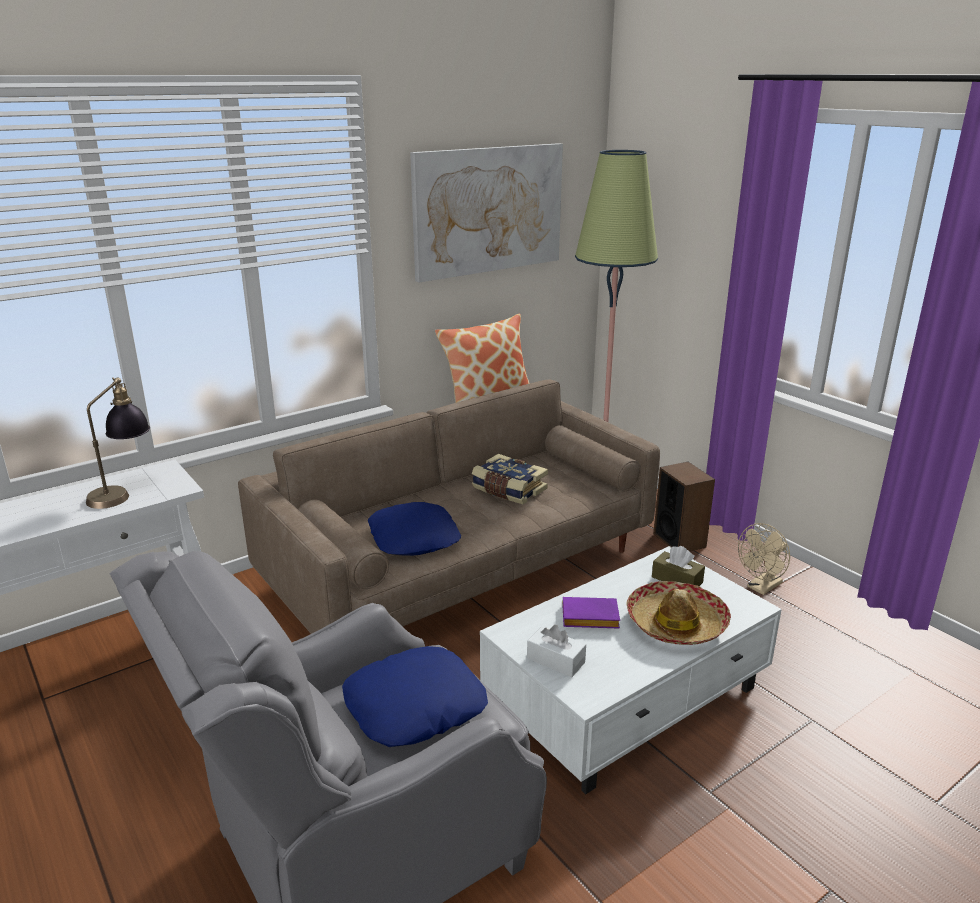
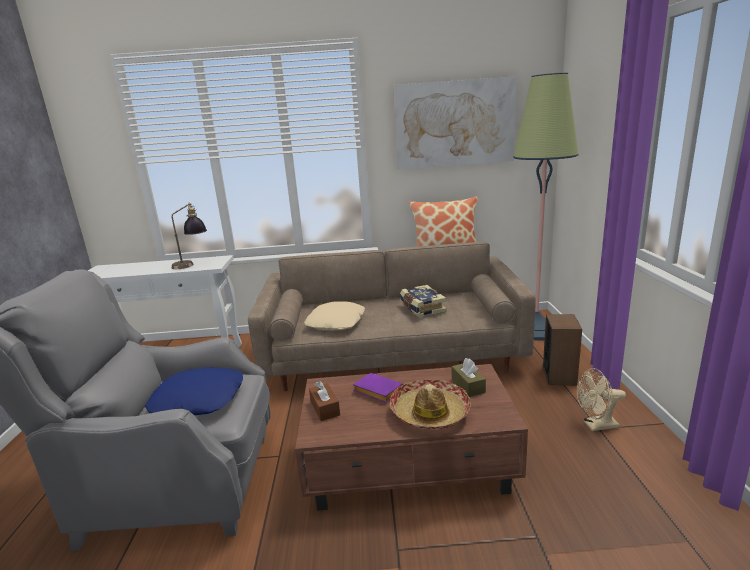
camera: 35 degrees right, 5 degrees down
(414, 538) = (336, 322): blue pillow -> beige pillow
(555, 660) = (325, 408): white tissue box -> brown tissue box
(628, 697) = (410, 463): white coffee table -> brown coffee table

